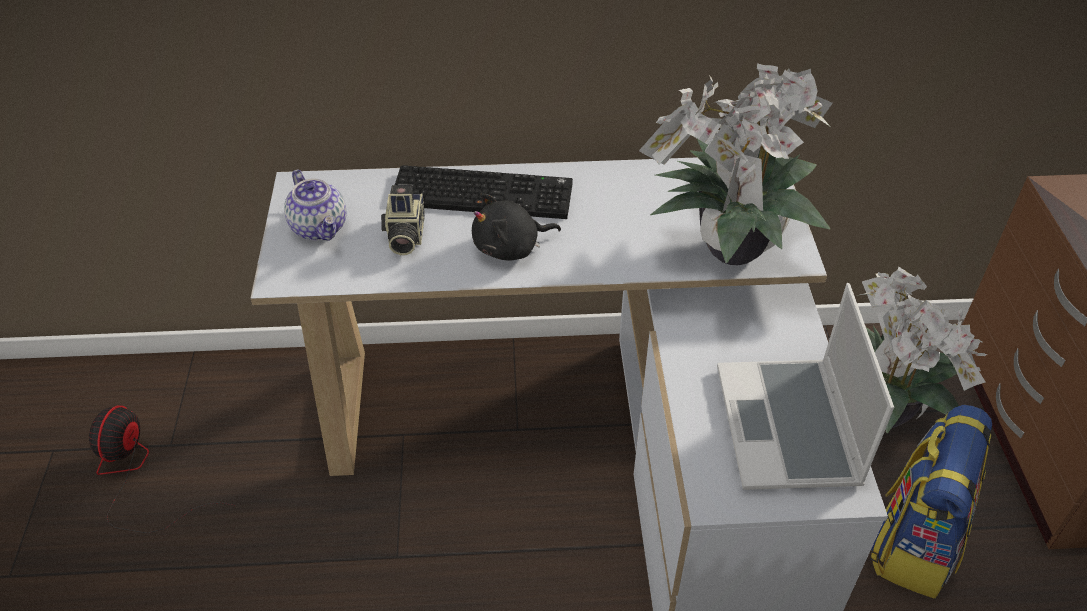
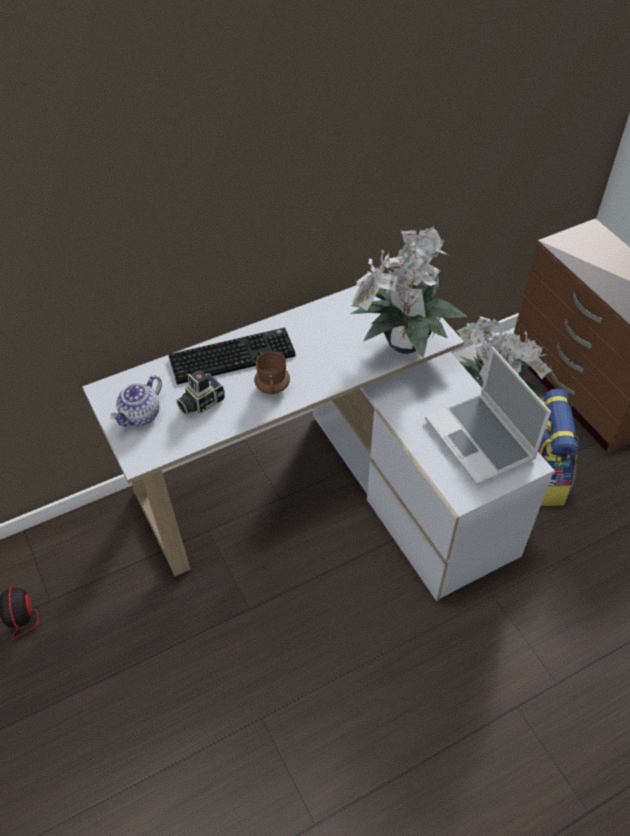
camera: 25 degrees left, 5 degrees up
(320, 227) = (140, 415): teapot -> teapot turned 90 degrees clockwise
(404, 236) = (200, 402): camera -> camera turned 75 degrees clockwise
(510, 248) = (272, 387): black plush toy -> brown mug

